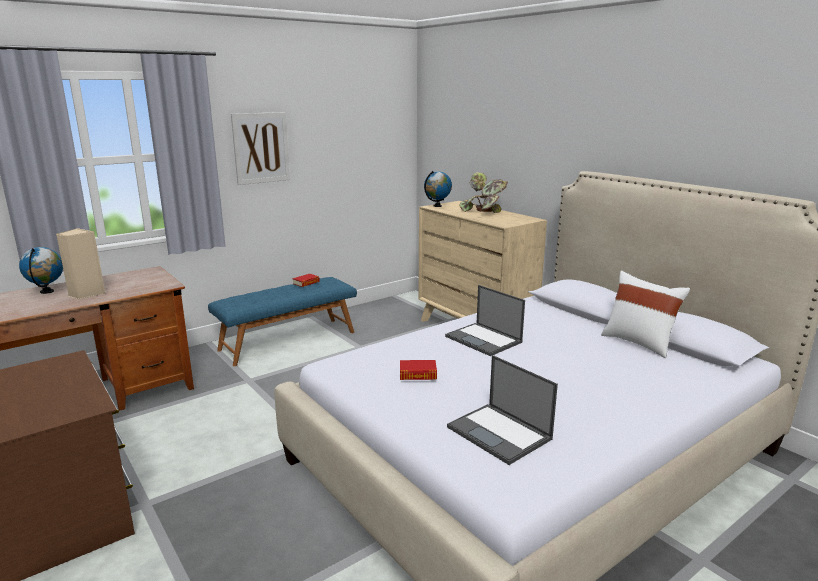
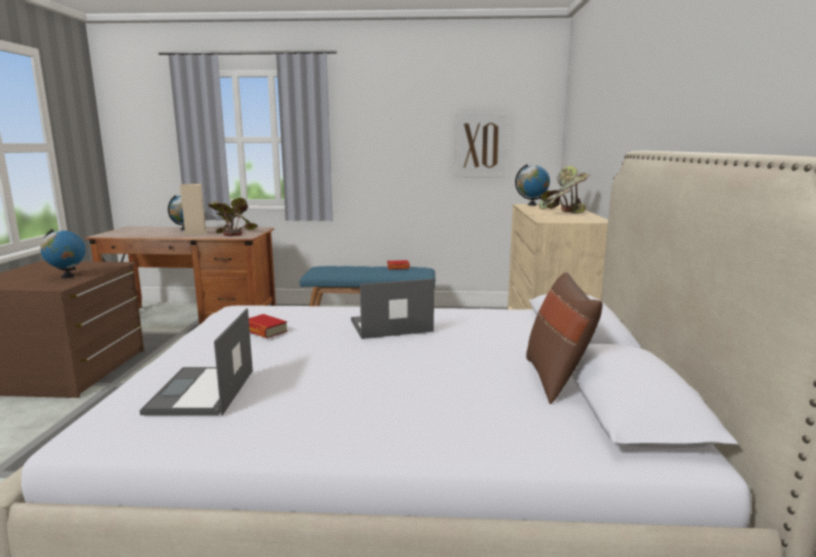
camera: 40 degrees right, 5 degrees down
(57, 393) = (67, 276): none -> globe
(132, 283) = (233, 232): none -> potted plant
(261, 148) = (379, 137): picture -> picture (480, 145)
(484, 339) = (390, 326): laptop -> laptop turned 75 degrees clockwise
(639, 343) = (557, 379): white pillow -> brown pillow

